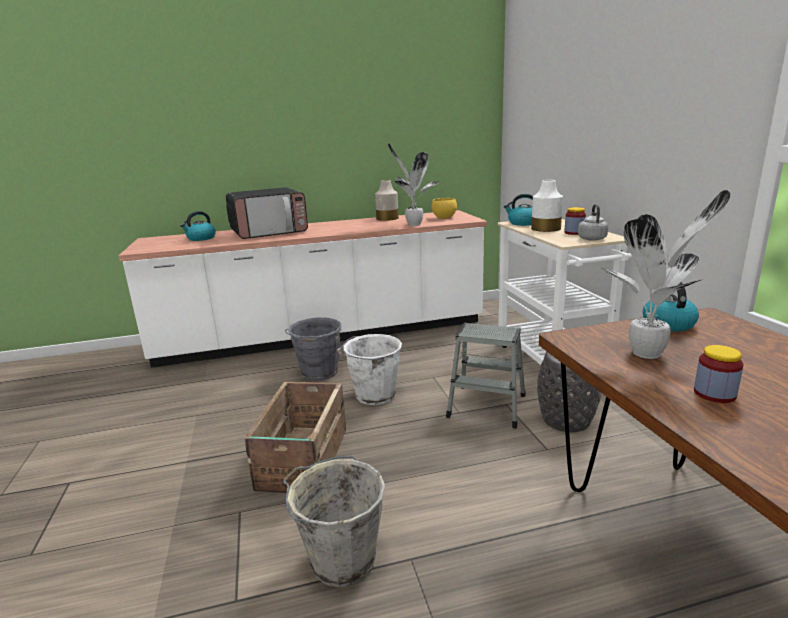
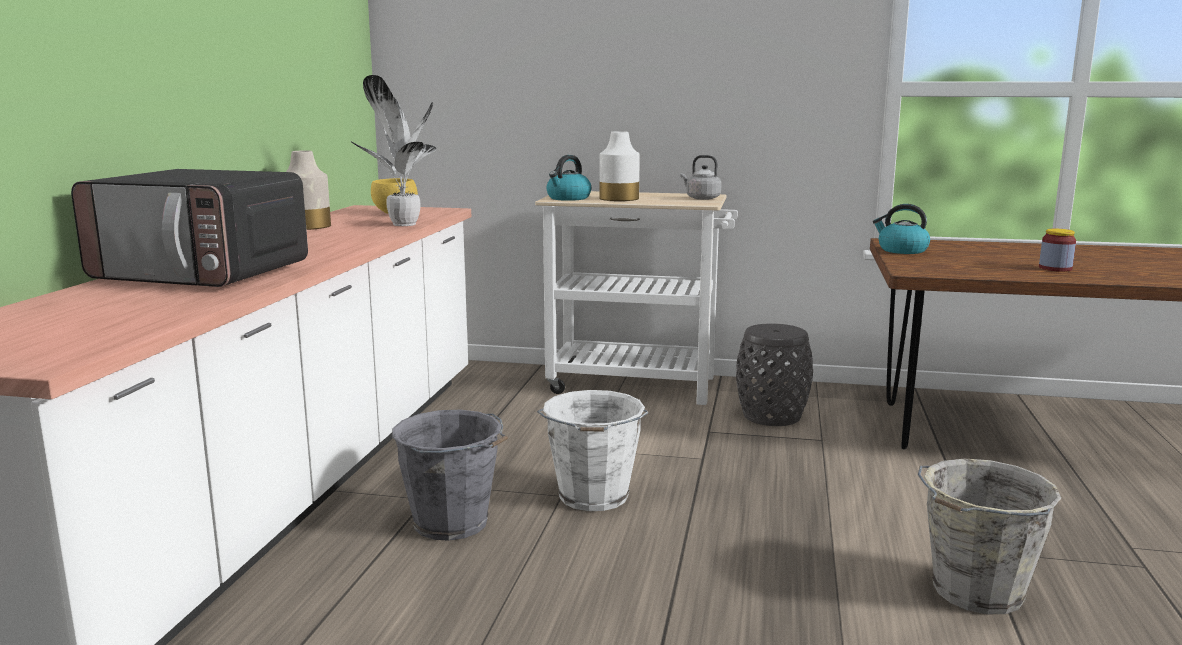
camera: 65 degrees left, 5 degrees down
(201, 238) = (86, 312): kettle -> none
(269, 232) = (203, 274): microwave -> microwave turned 105 degrees clockwise
(302, 459) = (733, 583): crate -> none
(487, 405) = (701, 440): grey step ladder -> none
(574, 233) = (662, 197): jar -> none
(649, 354) = (969, 264): potted plant -> none

